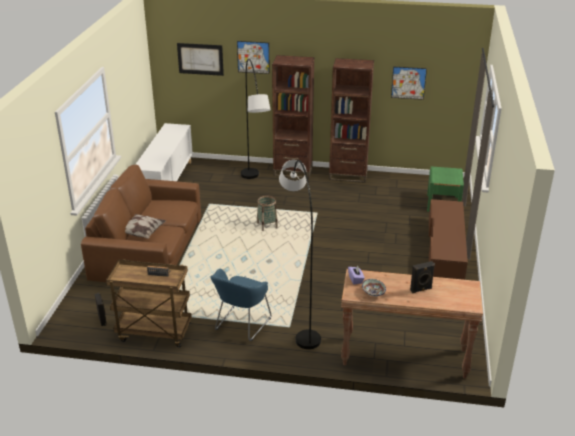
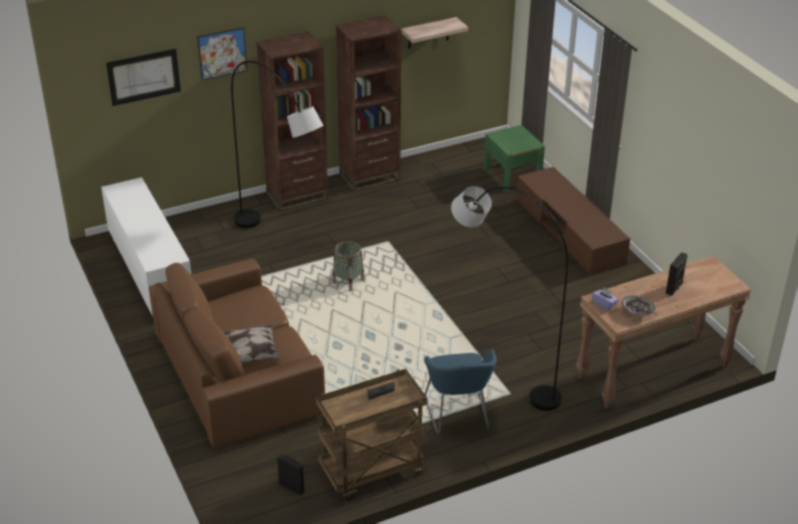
camera: 35 degrees left, 5 degrees up
(408, 83) = (428, 33): picture -> shelf

